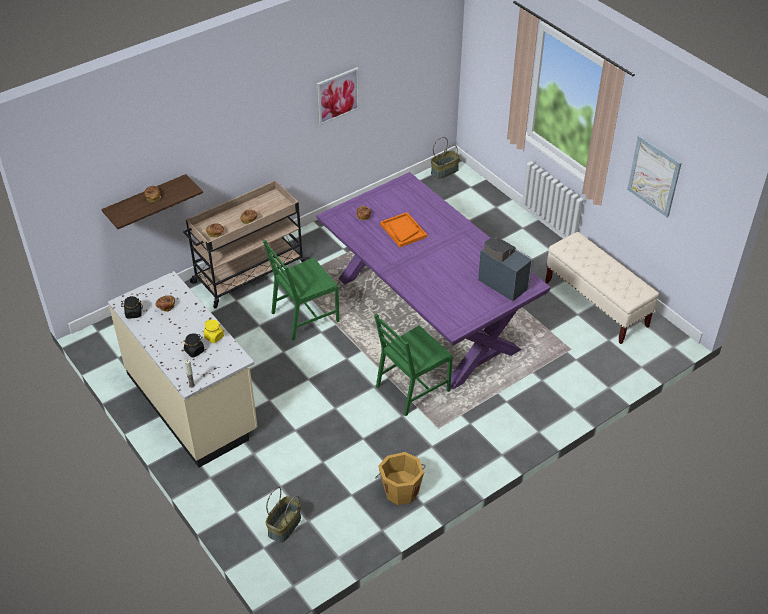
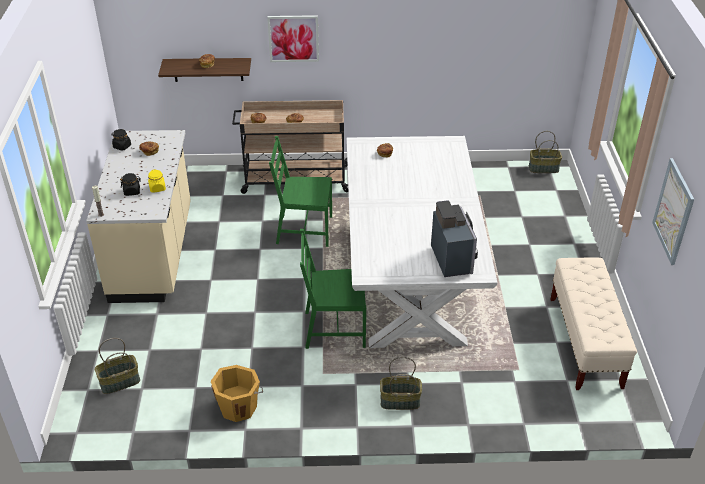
camera: 35 degrees right, 5 degrees down
(337, 95) = (427, 39): picture -> picture (293, 38)
(403, 231) = (407, 178): orange tray -> none
(426, 313) = (409, 274): purple dining table -> white dining table
(513, 419) = (399, 402): none -> basket

